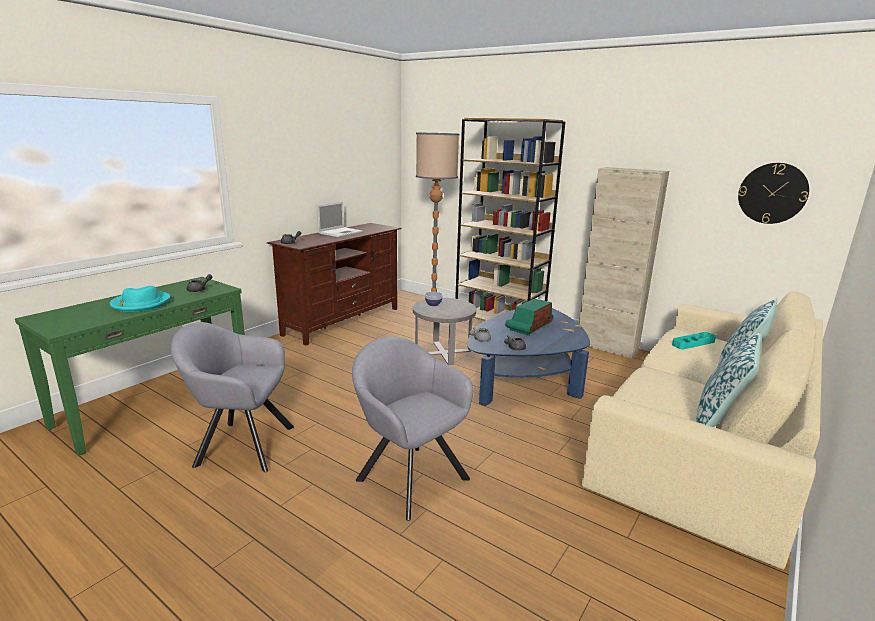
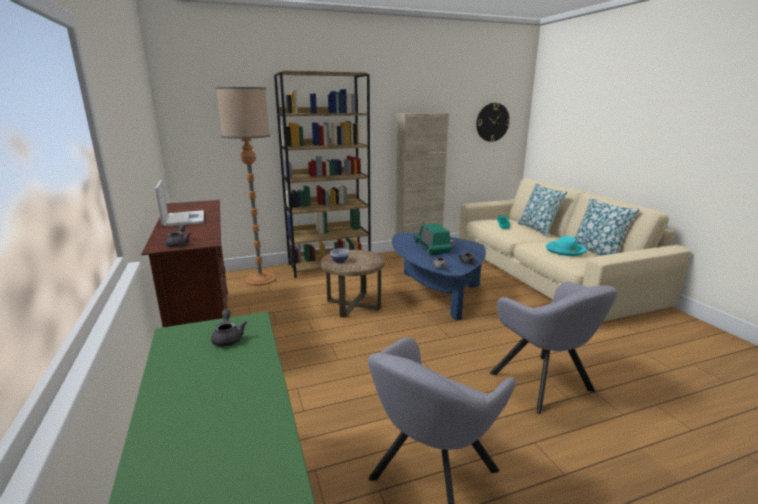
camera: 55 degrees left, 0 degrees up
(140, 304) = (230, 396): turquoise hat -> turquoise hat (565, 250)
(408, 476) = (545, 385): grey armchair -> grey armchair turned 105 degrees counterclockwise
(443, 353) = (353, 304): grey side table -> brown side table

